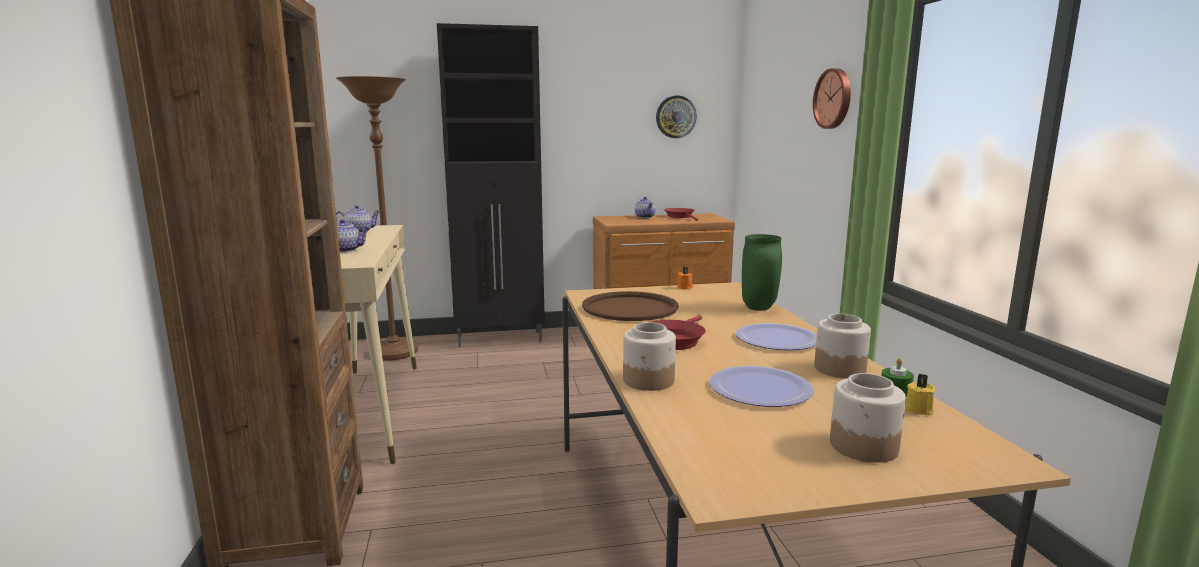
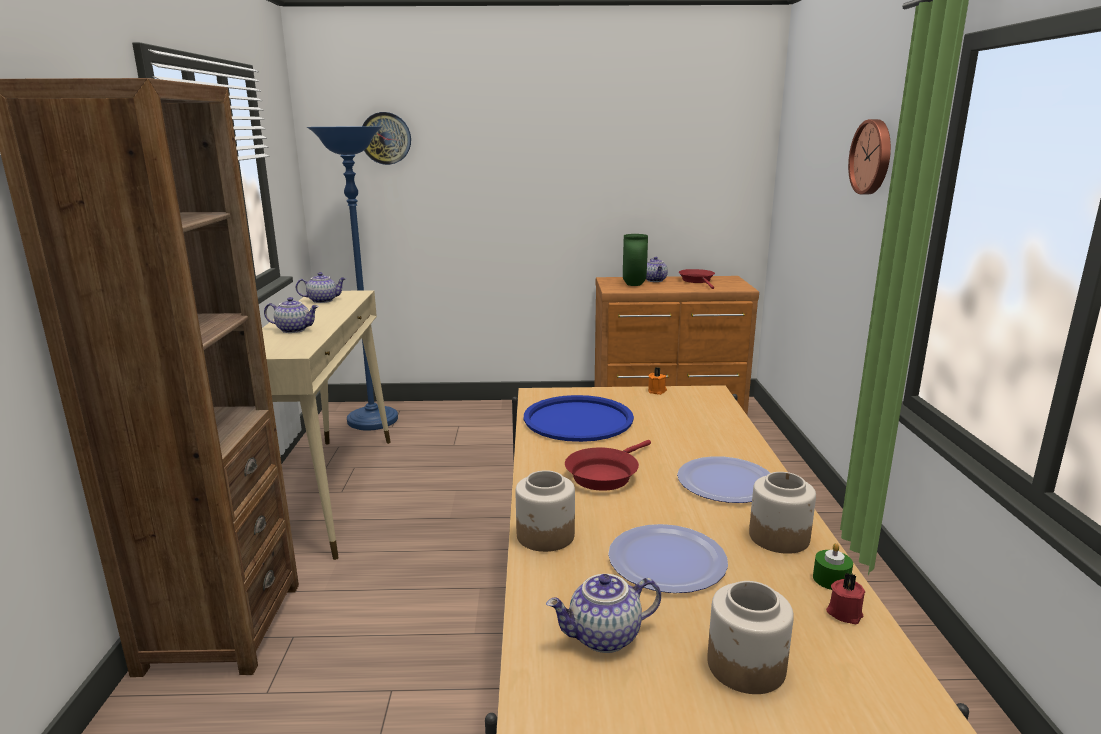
camera: 10 degrees right, 5 degrees up
(394, 353) = (372, 421): brown floor lamp -> blue floor lamp
(501, 339) = (488, 410): black cabinet -> none
(630, 308) = (578, 420): brown tray -> blue tray
(675, 117) = (698, 161): wall clock -> wall clock (386, 138)
(739, 439) = (604, 638): none -> teapot
(757, 308) = (727, 430): green vase -> green vase (633, 284)
(917, 409) = (844, 612): yellow candle -> red candle

